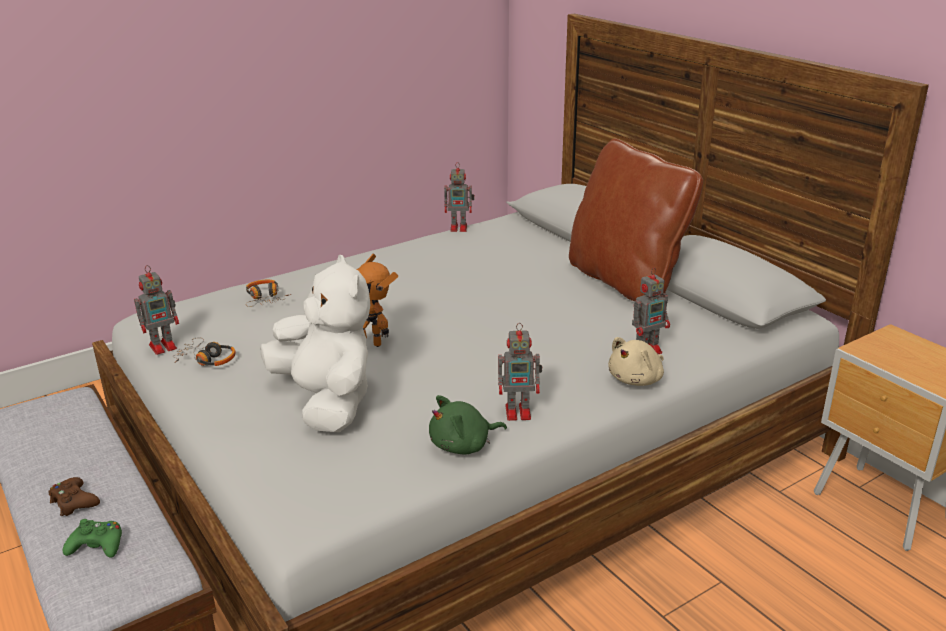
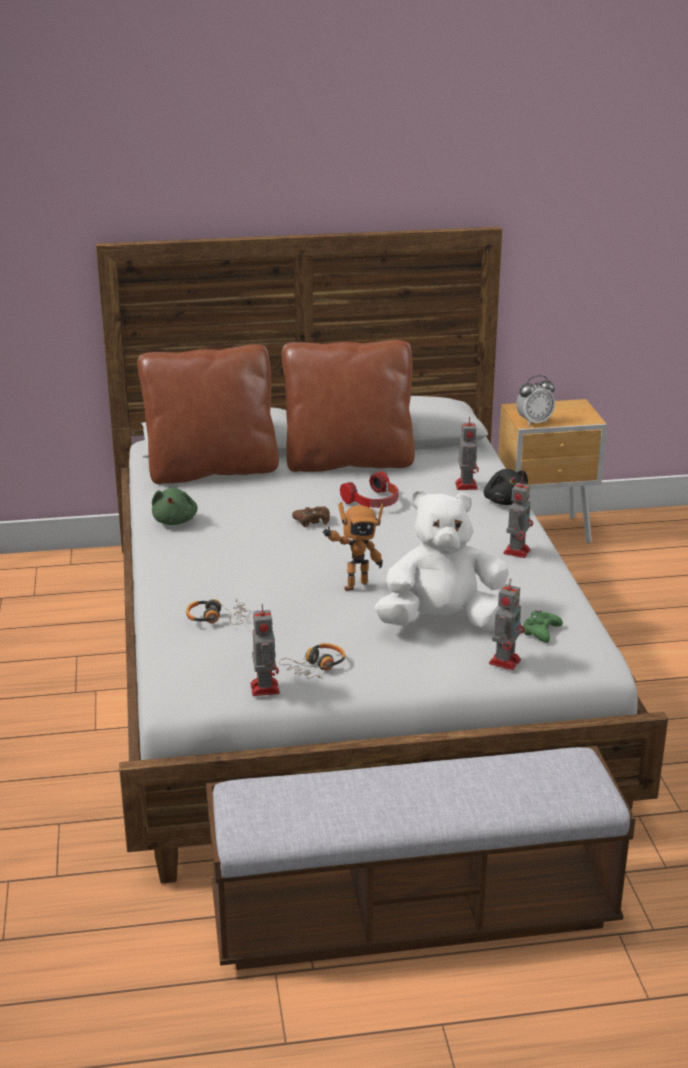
camera: 65 degrees left, 0 degrees up
(74, 502) = (450, 794): brown game controller -> brown game controller (312, 521)
(97, 545) = (524, 785): green game controller -> green game controller (541, 631)
(460, 228) = (148, 497): toy robot -> toy robot (505, 660)
(463, 445) = (546, 581): green plush toy -> green plush toy (175, 520)
(535, 236) = (212, 470): none -> brown pillow
(551, 313) = (373, 502): none -> headphones
(637, 379) = (505, 501): beige plush toy -> black plush toy
(872, 353) = (534, 422): none -> alarm clock

